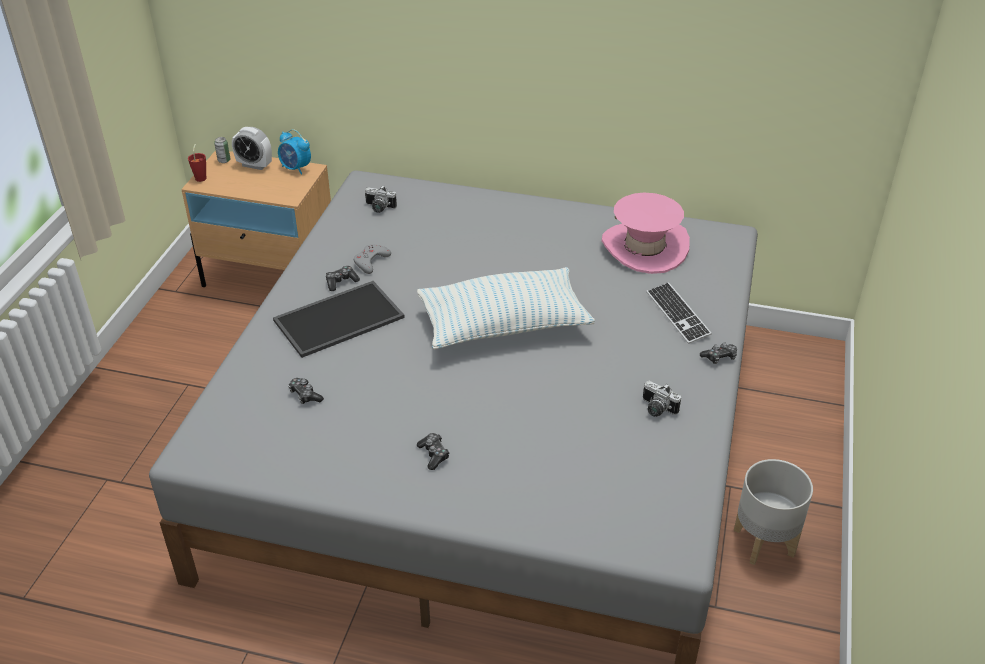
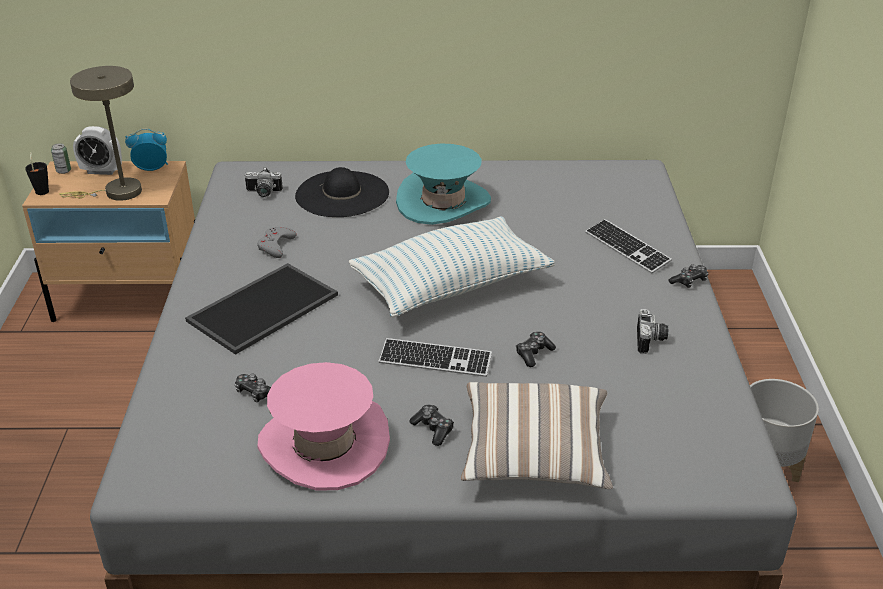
camera: 15 degrees left, 5 degrees down
(201, 177) = (42, 190): red cup -> black cup
(260, 188) = (117, 192): none -> beige table lamp
(296, 168) = (151, 168): alarm clock -> alarm clock turned 150 degrees clockwise
(341, 282) = (250, 270): game controller -> game controller (533, 353)
(446, 219) = (342, 194): none -> black hat
(461, 393) = (435, 360): none -> keyboard
(507, 494) = (534, 455): none -> pillow
(531, 241) = (443, 202): none -> turquoise hat
(644, 247) = (562, 192): pink hat -> pink hat (324, 444)
(656, 409) = (651, 341): camera -> camera turned 105 degrees counterclockwise

